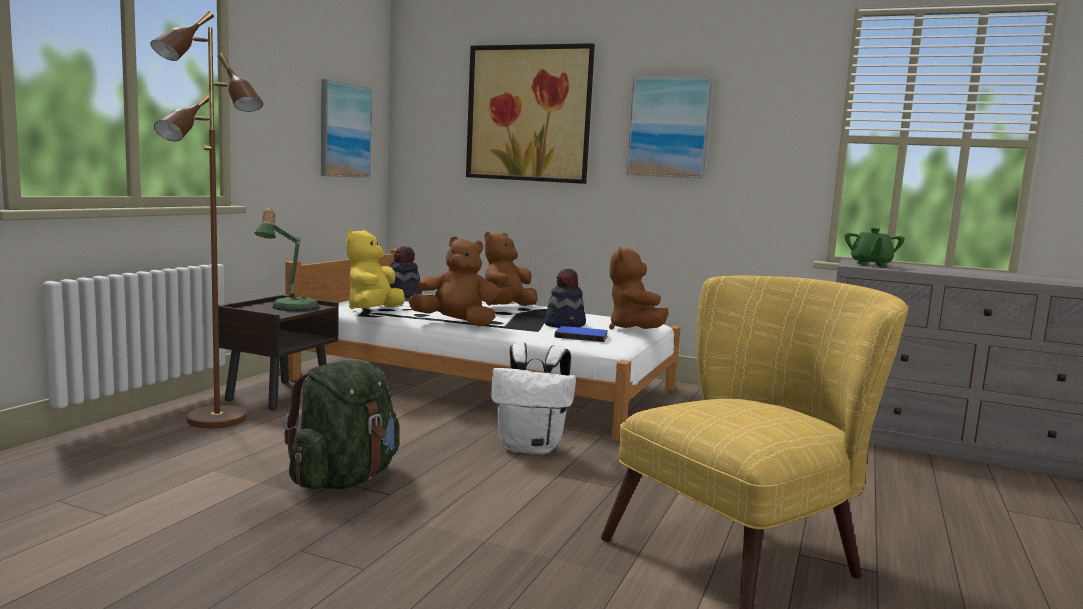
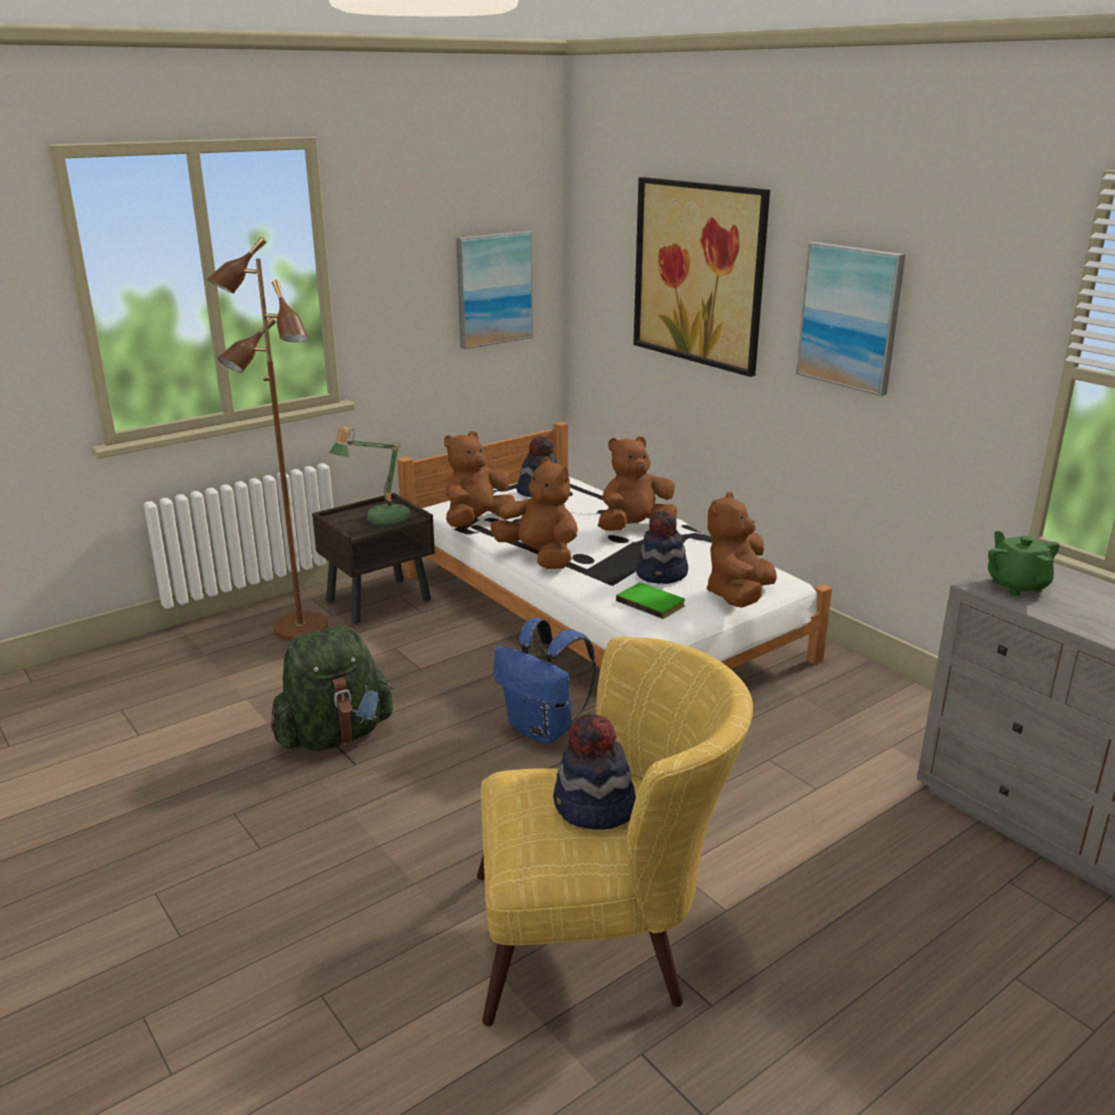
camera: 30 degrees right, 15 degrees up
(373, 311) = (477, 522): yellow plush toy -> brown plush toy
(531, 447) = (544, 730): white backpack -> blue backpack
(581, 336) = (652, 602): blue book -> green book
(762, 407) = (594, 808): none -> hat
(870, 265) = (1016, 585): green teapot -> green teapot turned 120 degrees clockwise

